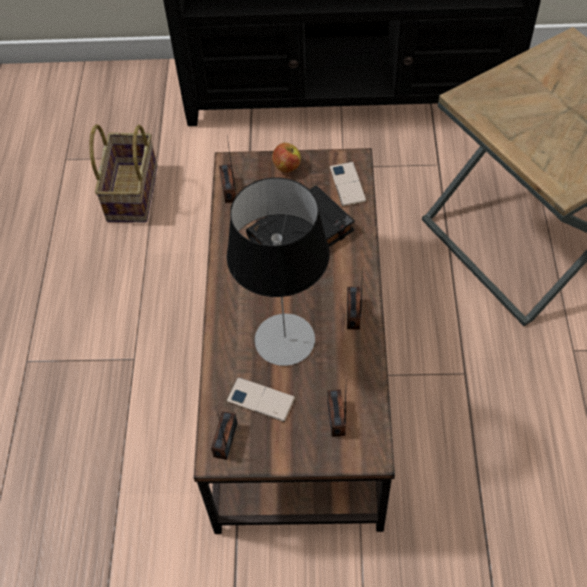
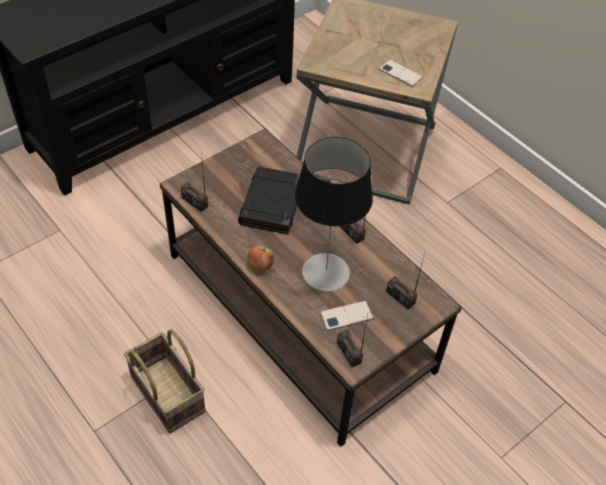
camera: 45 degrees left, 5 degrees down
(131, 191) = (62, 265): basket -> basket (165, 394)
(287, 167) = (220, 167): apple -> apple (260, 265)
(347, 184) = (272, 158): phone -> phone (400, 73)

